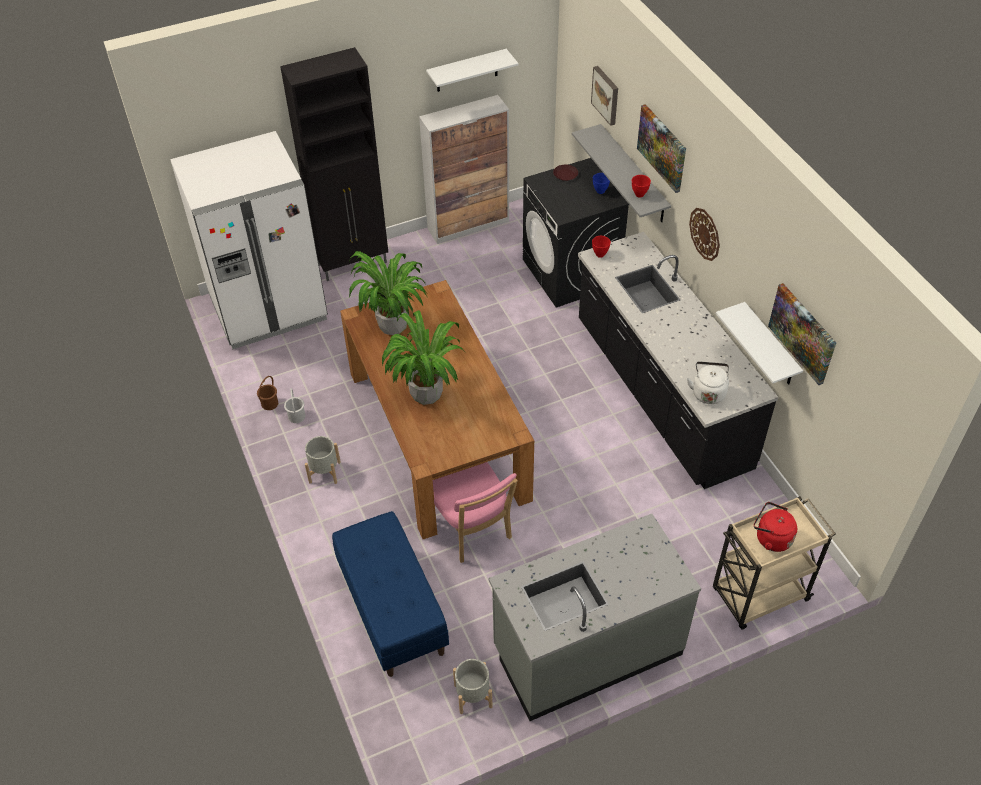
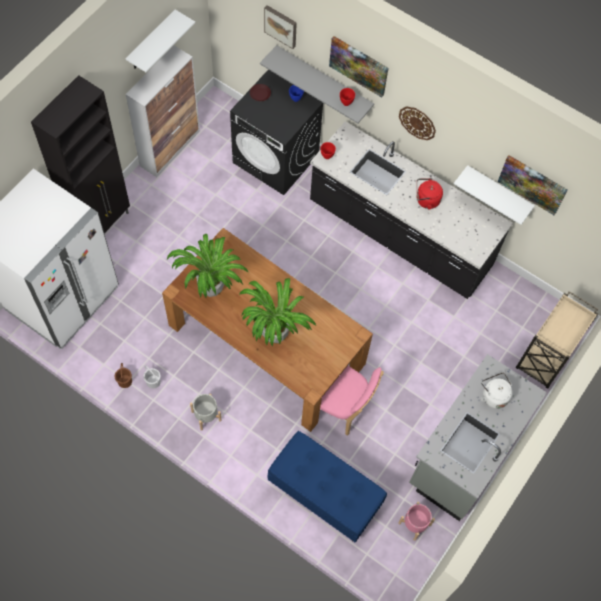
camera: 35 degrees left, 15 degrees up
(473, 695) = (414, 524): grey planter -> pink planter
(708, 392) = (467, 241): white kettle -> white kettle (493, 395)
(771, 538) = (562, 331): red kettle -> red kettle (426, 200)

